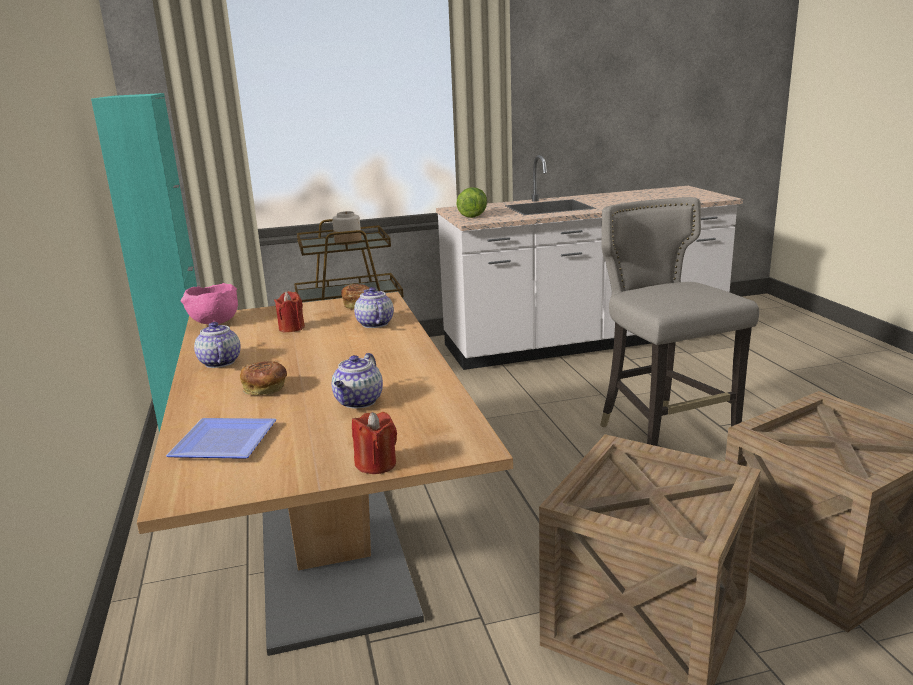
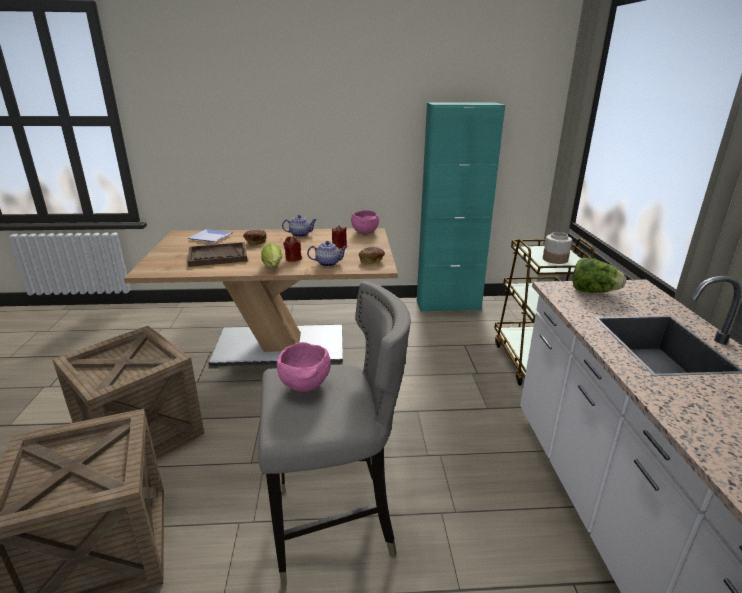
camera: 100 degrees right, 5 degrees up
(359, 402) = (217, 256): teapot -> brown tray
(376, 464) = (156, 257): red candle -> red candle (293, 259)
(403, 351) = (273, 267): none -> lettuce
(672, 296) = (305, 386): none -> pink bowl

